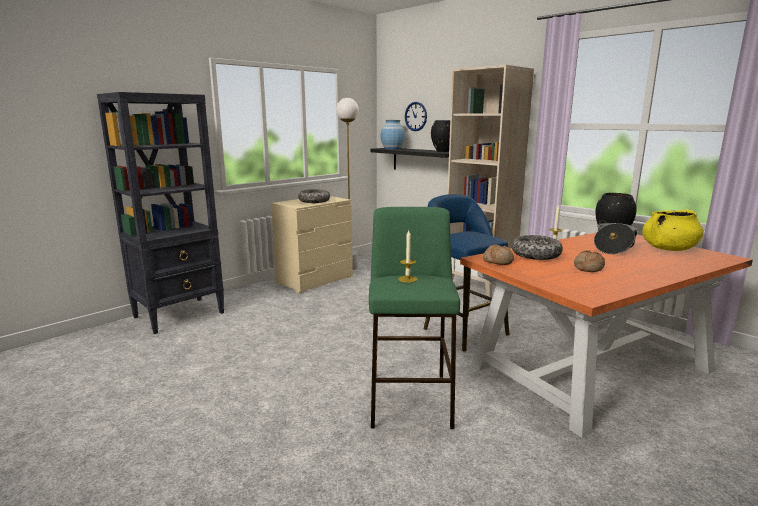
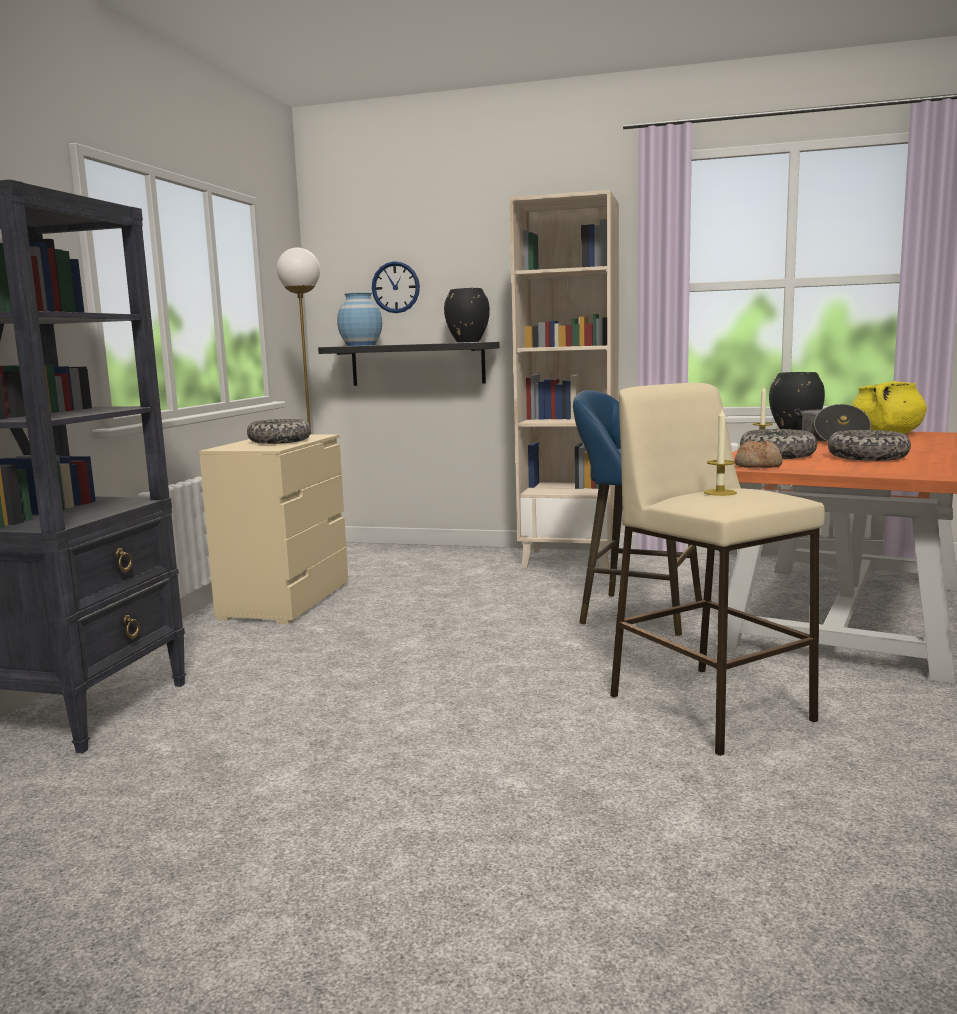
camera: 30 degrees left, 5 degrees down
(410, 399) = (708, 707): green stool -> beige stool
(587, 268) = (867, 457): bread -> bowl

